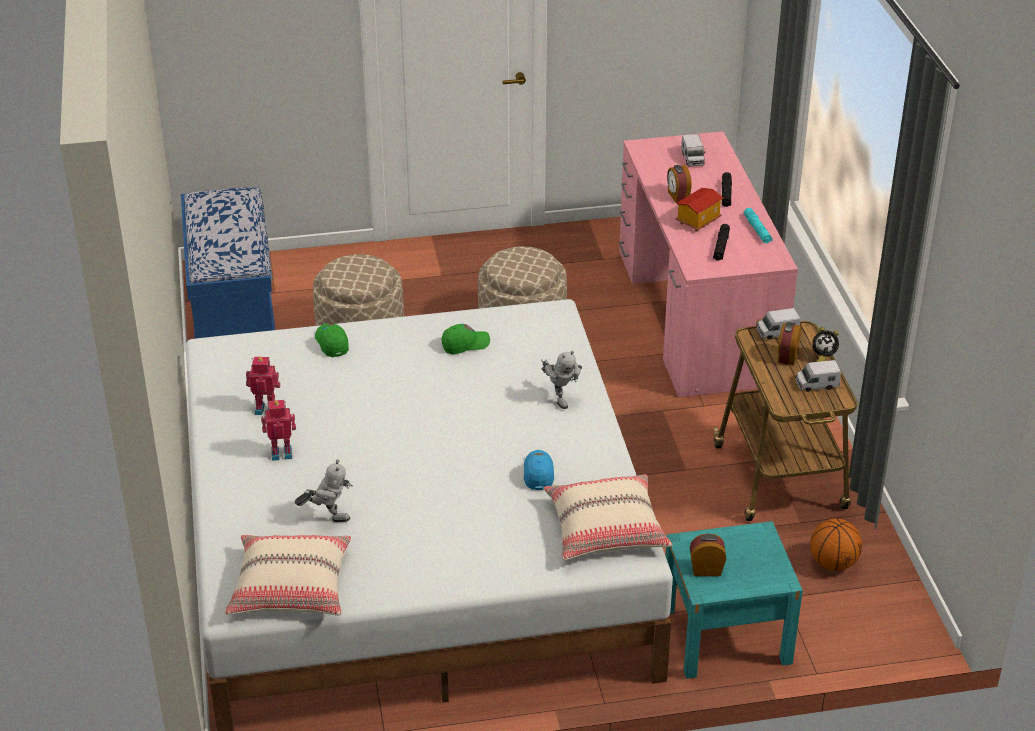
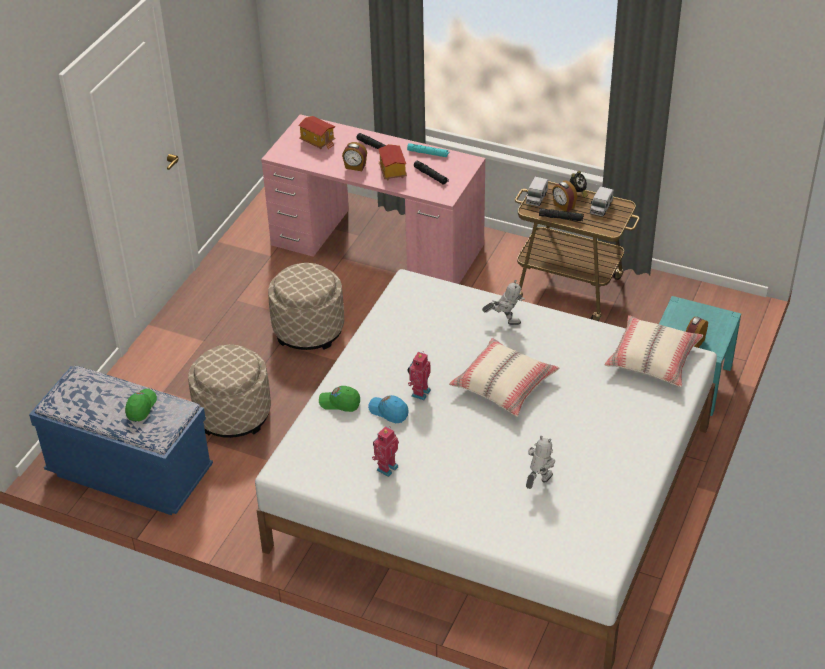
camera: 55 degrees left, 5 degrees up
(281, 452) = (445, 479): toy robot -> toy robot (419, 392)
(290, 587) = (598, 531): beige pillow -> beige pillow (504, 385)
(465, 344) = (405, 338): green cap -> green cap (141, 407)
(538, 473) = (574, 364): blue cap -> blue cap (388, 412)
(692, 159) = (318, 141): toy truck -> toy house
(762, 362) = (561, 218): none -> black flashlight
(833, 563) = (661, 307): basketball -> none

